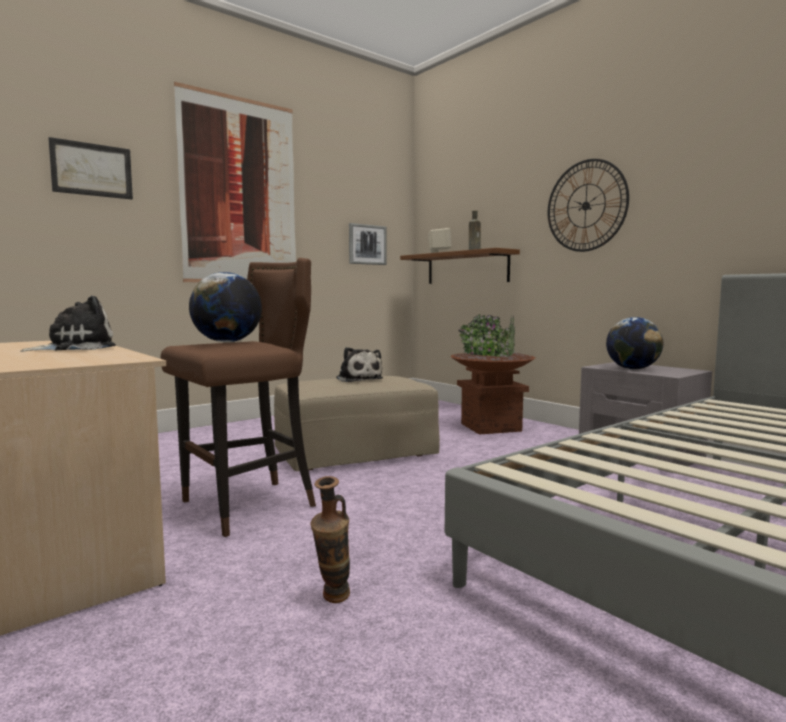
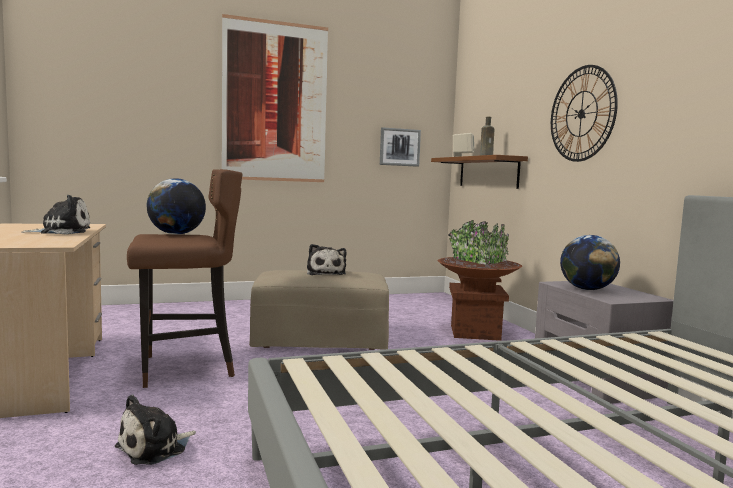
camera: 20 degrees right, 0 degrees up
(92, 169) = (153, 89): picture -> none
(332, 601) = (155, 448): vase -> plush toy

